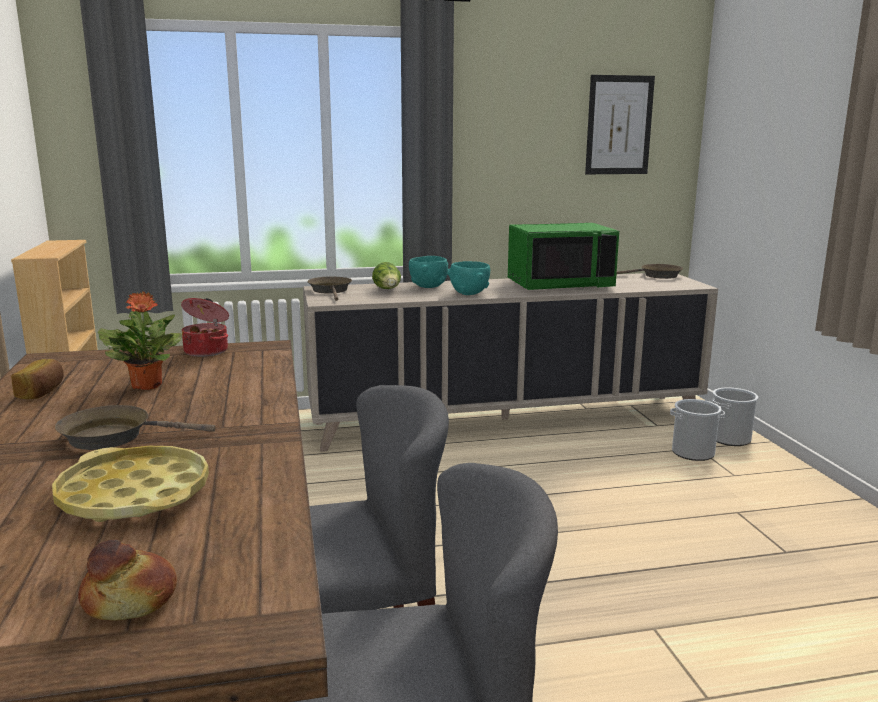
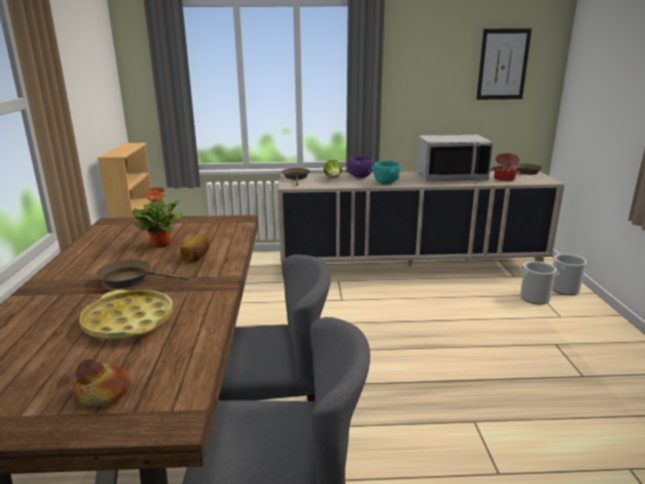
camera: 10 degrees right, 5 degrees up
(42, 392) = (100, 245): bread -> bread (197, 256)
(207, 351) = (204, 221): cooking pot -> cooking pot (504, 179)
(428, 287) = (360, 176): turquoise bowl -> purple bowl
(559, 284) = (450, 177): green microwave -> grey microwave

